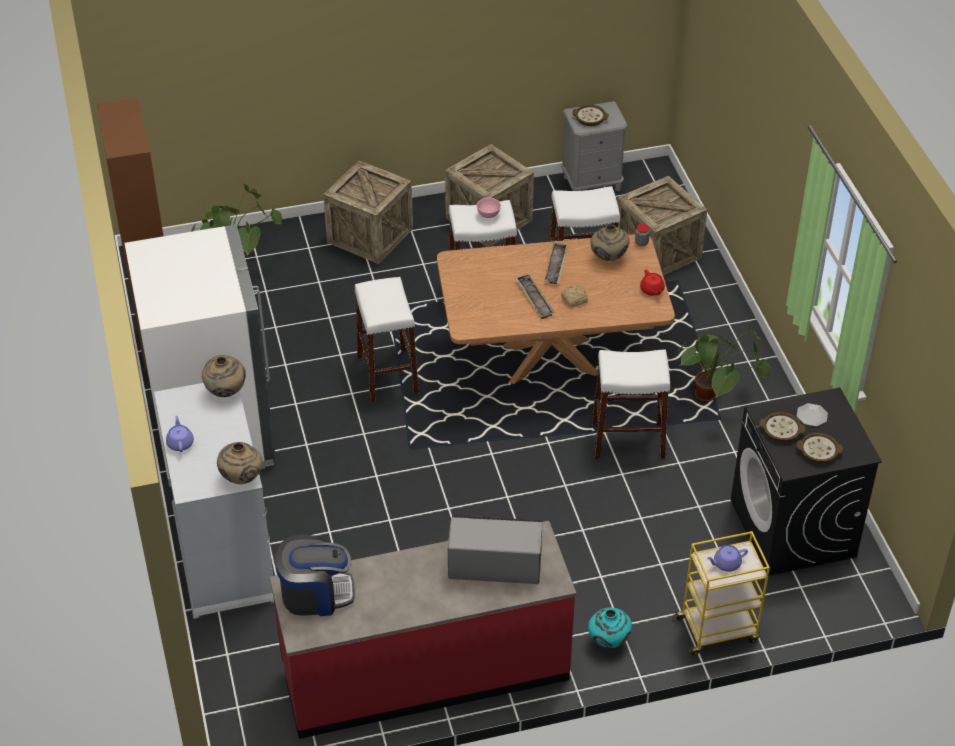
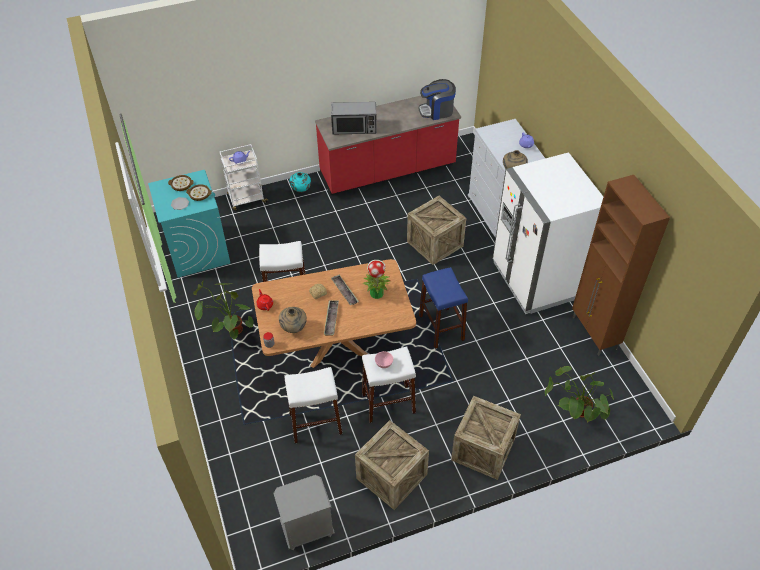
camera: 175 degrees right, 5 degrees up
(241, 479) = (487, 131): beige vase -> none
(387, 374) = (441, 328): white stool -> blue stool
(487, 294) = (376, 293): none -> potted plant
(590, 118) = (306, 495): bowl -> none
(657, 251) = (256, 453): crate -> crate (435, 244)
(717, 629) = (246, 199): yellow cart -> white cart
(793, 529) = (197, 250): black washing machine -> turquoise washing machine

